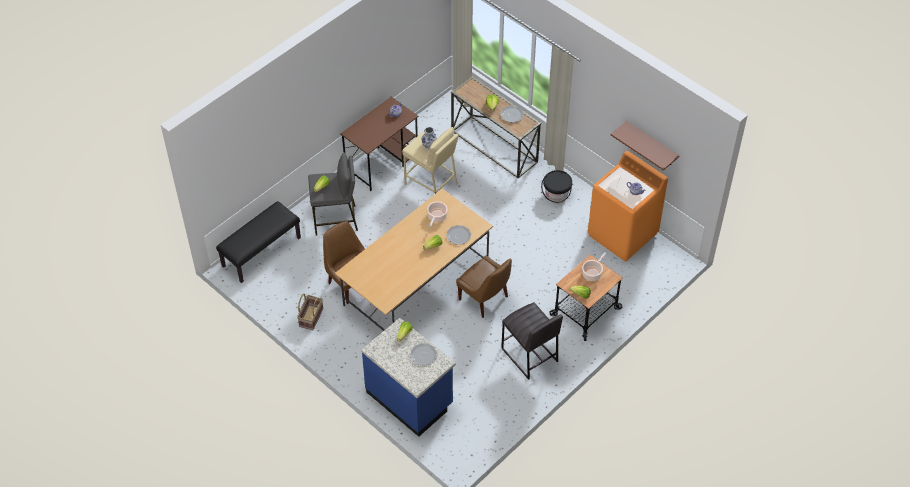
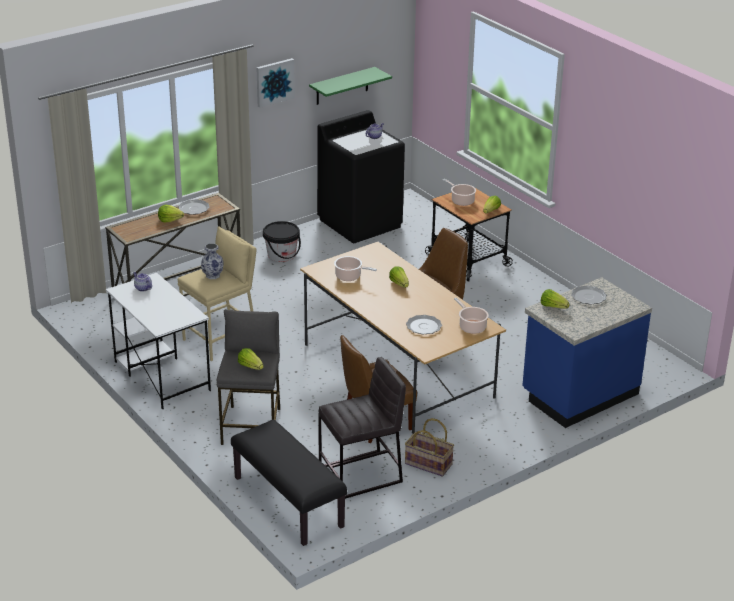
camera: 80 degrees left, 20 degrees down
(382, 163) = (161, 375): brown desk -> white desk
(384, 294) = (471, 327): none -> cooking pot
(458, 236) = (387, 265): plate -> plate (424, 326)
(529, 355) = (525, 303): grey stool -> grey stool (361, 475)
(602, 97) = (274, 82): none -> picture
(623, 234) = (360, 223): orange washing machine -> black washing machine
(651, 144) = (342, 86): brown shelf -> green shelf

